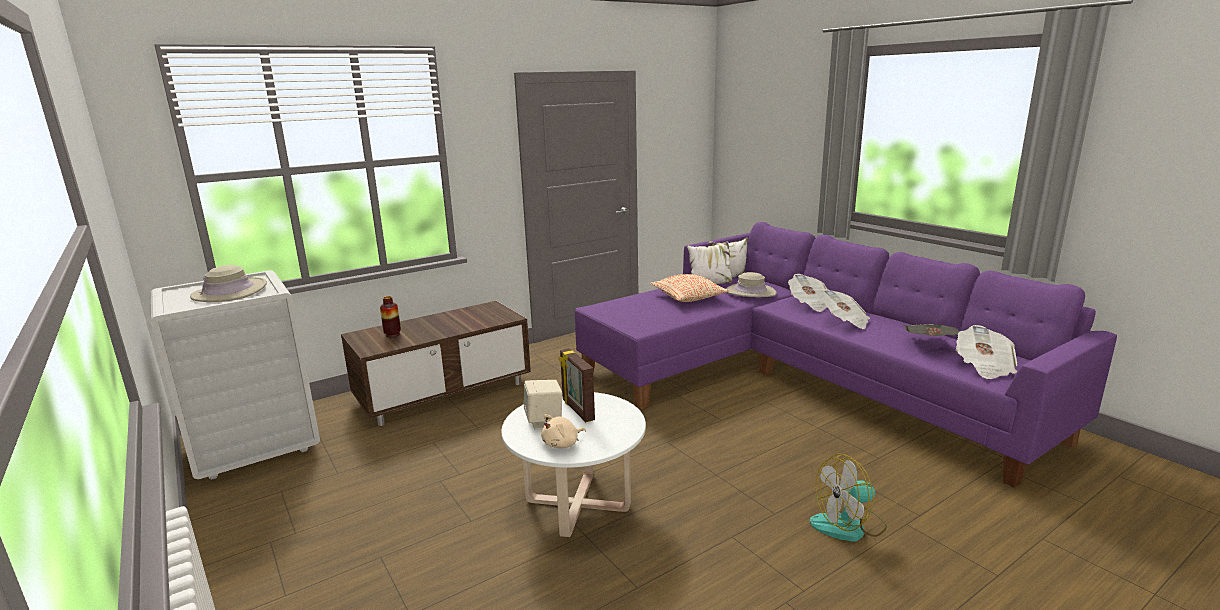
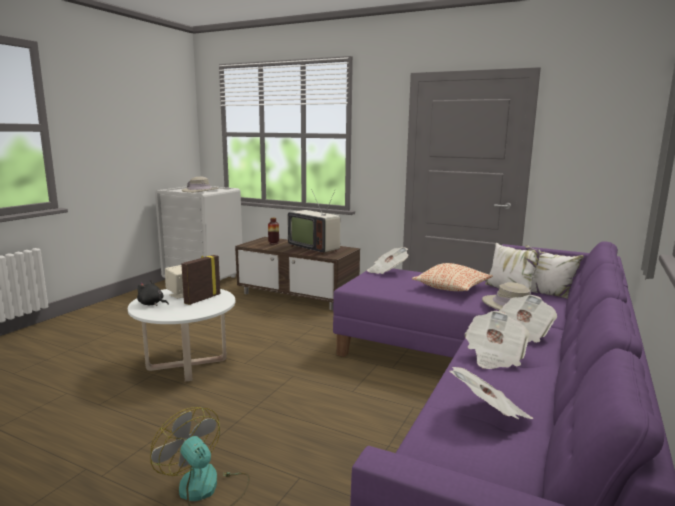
camera: 60 degrees right, 5 degrees down
(459, 319) = (315, 248): none -> television
(562, 444) = (152, 304): beige plush toy -> black plush toy
(984, 367) = (450, 460): newspaper -> newspaper (387, 271)

